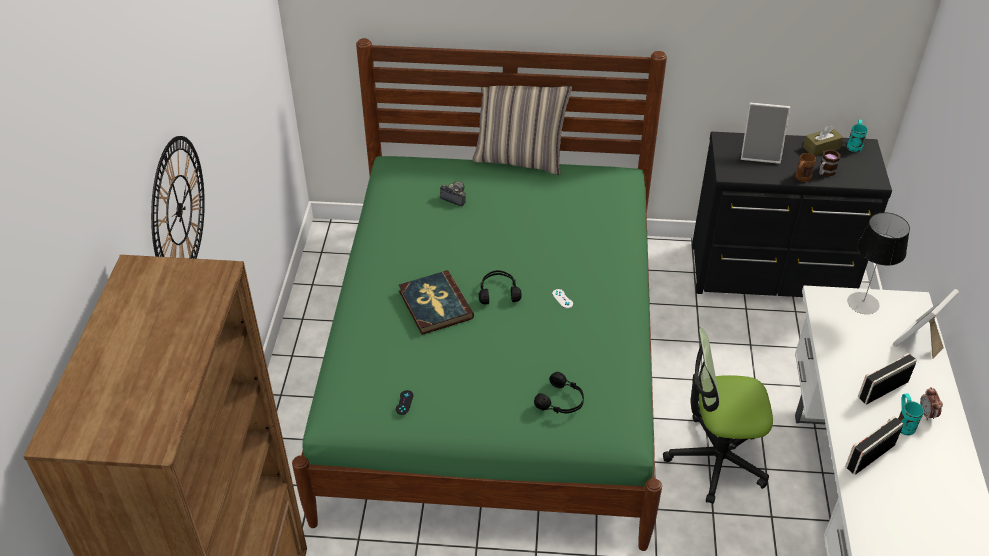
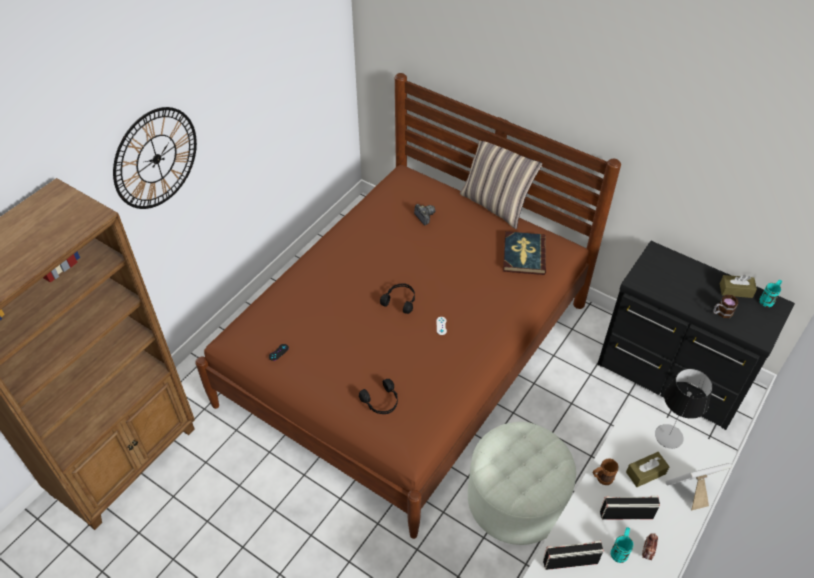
camera: 30 degrees right, 5 degrees up
(435, 305) = (350, 291): book -> book (524, 255)
(494, 367) = (406, 353): green bed -> brown bed
(716, 459) = (516, 499): office chair -> white ottoman
(760, 153) = (677, 275): picture frame -> none
(800, 179) = (695, 310): brown mug -> brown mug (601, 479)
(869, 345) = (645, 473): none -> brown tissue box

